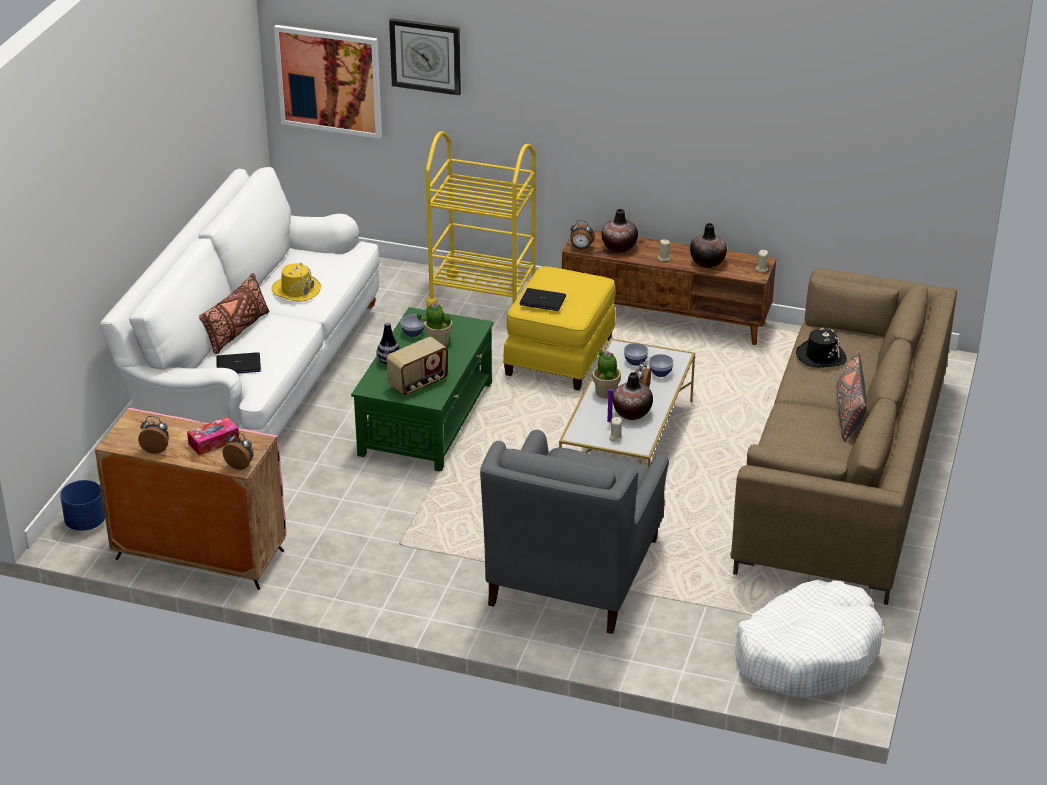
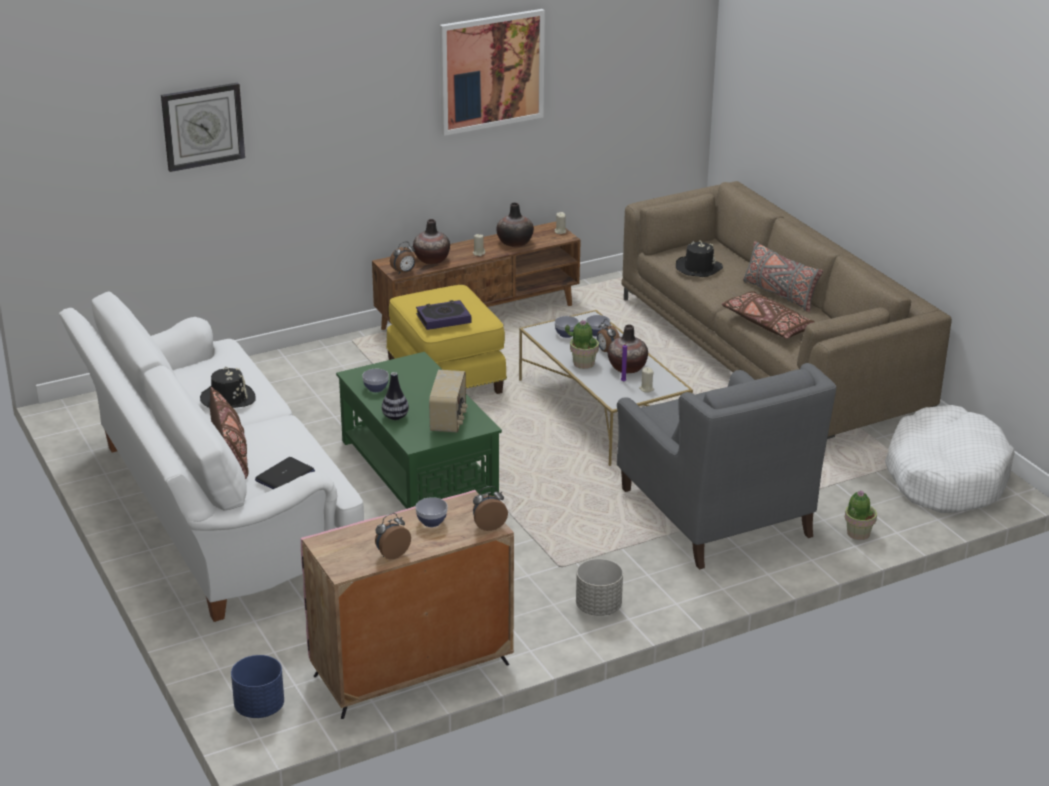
camera: 45 degrees left, 5 degrees down
(214, 442) = (431, 522): tissue box -> bowl
(296, 290) = (228, 398): yellow hat -> black hat
(329, 81) = (93, 190): picture -> picture (491, 71)
(375, 588) = (598, 608): none -> grey planter
(438, 341) = (408, 385): potted plant -> potted plant (858, 533)
(483, 298) = (310, 365): yellow cart -> none
(542, 301) = (443, 318): laptop -> book
(788, 434) = (767, 324): none -> brown pillow

